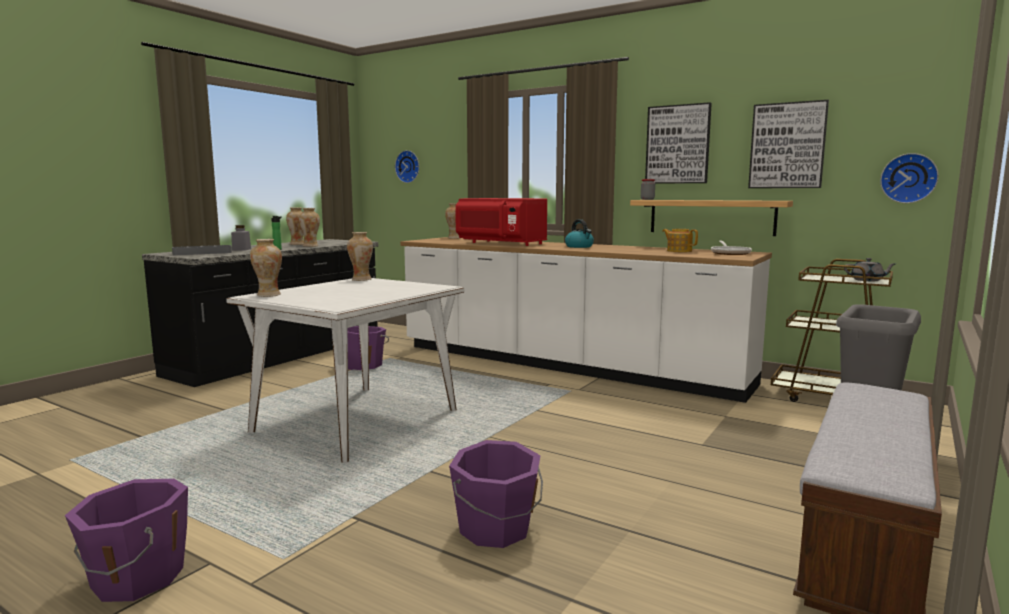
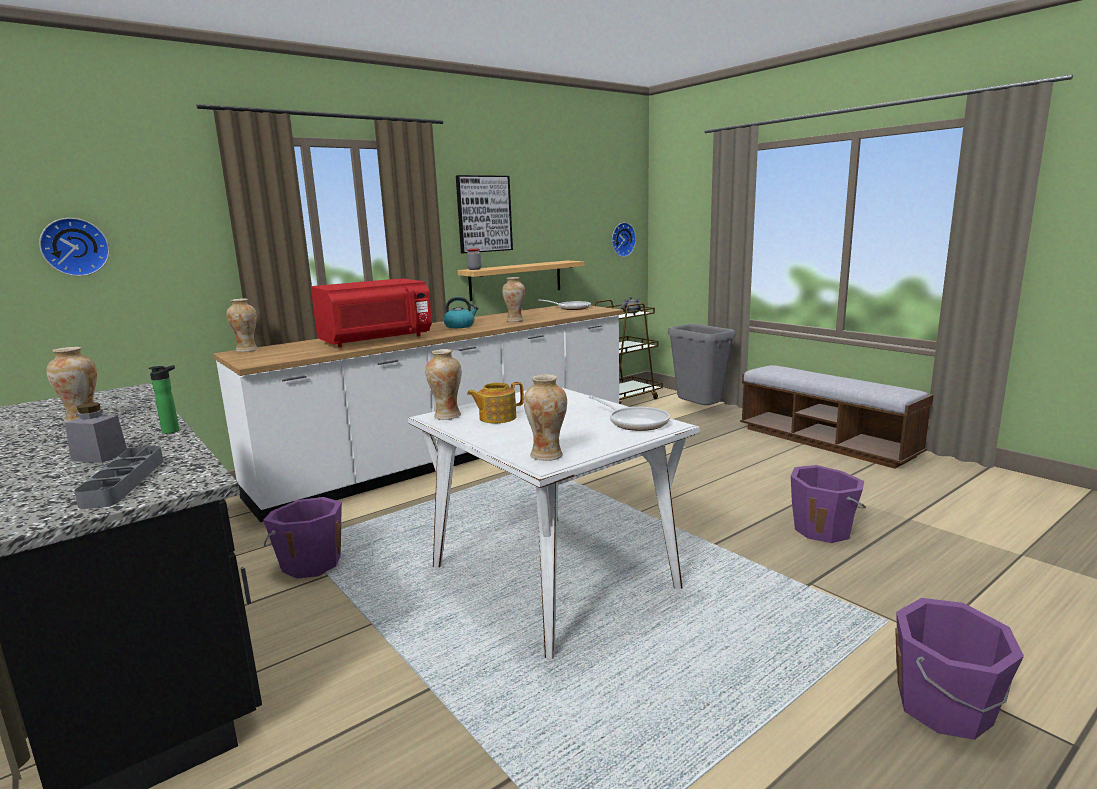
camera: 70 degrees left, 5 degrees up
(310, 246) = (147, 414): vase -> vase (515, 320)
(345, 302) = (635, 422): none -> frying pan
(679, 251) = (538, 313): teapot -> teapot (496, 418)
(787, 146) = (560, 216): picture -> none

